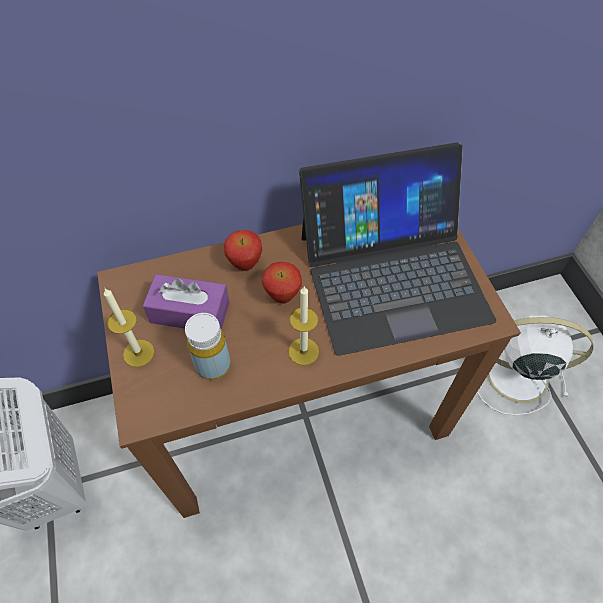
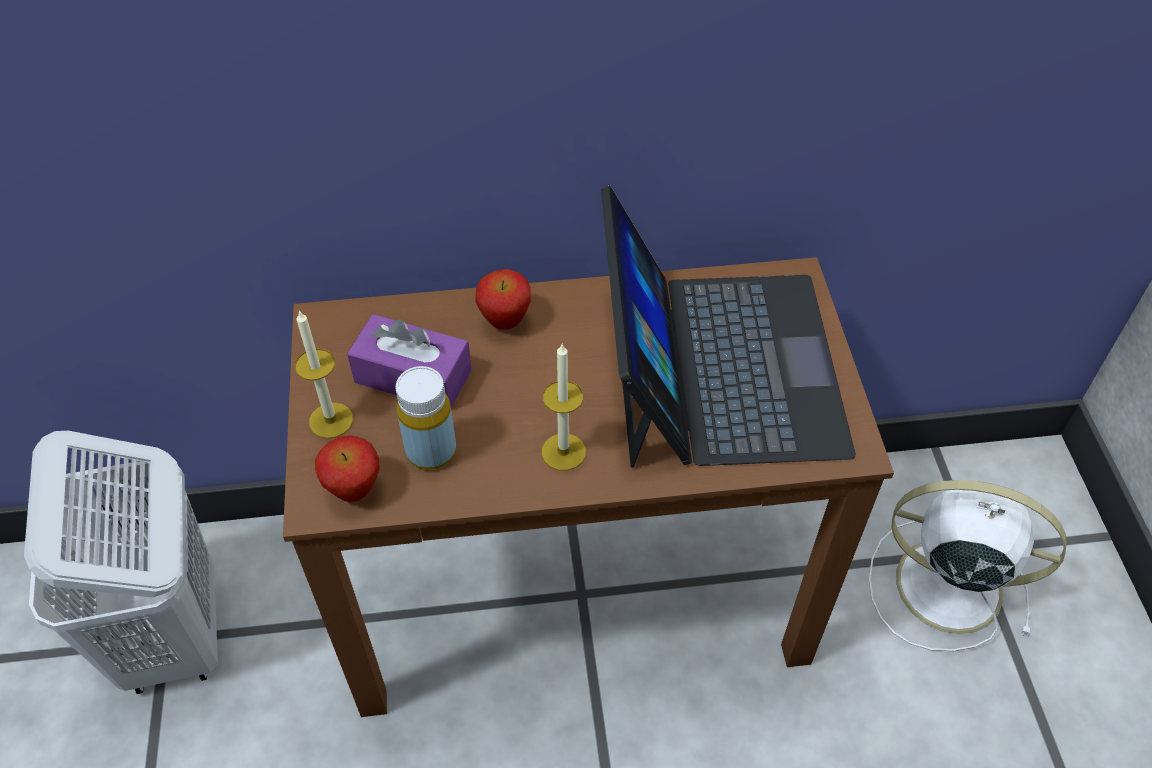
camera: 10 degrees right, 5 degrees down
(282, 296) = (550, 373): apple -> apple (354, 490)
(392, 275) = (719, 366): laptop -> laptop turned 90 degrees counterclockwise

